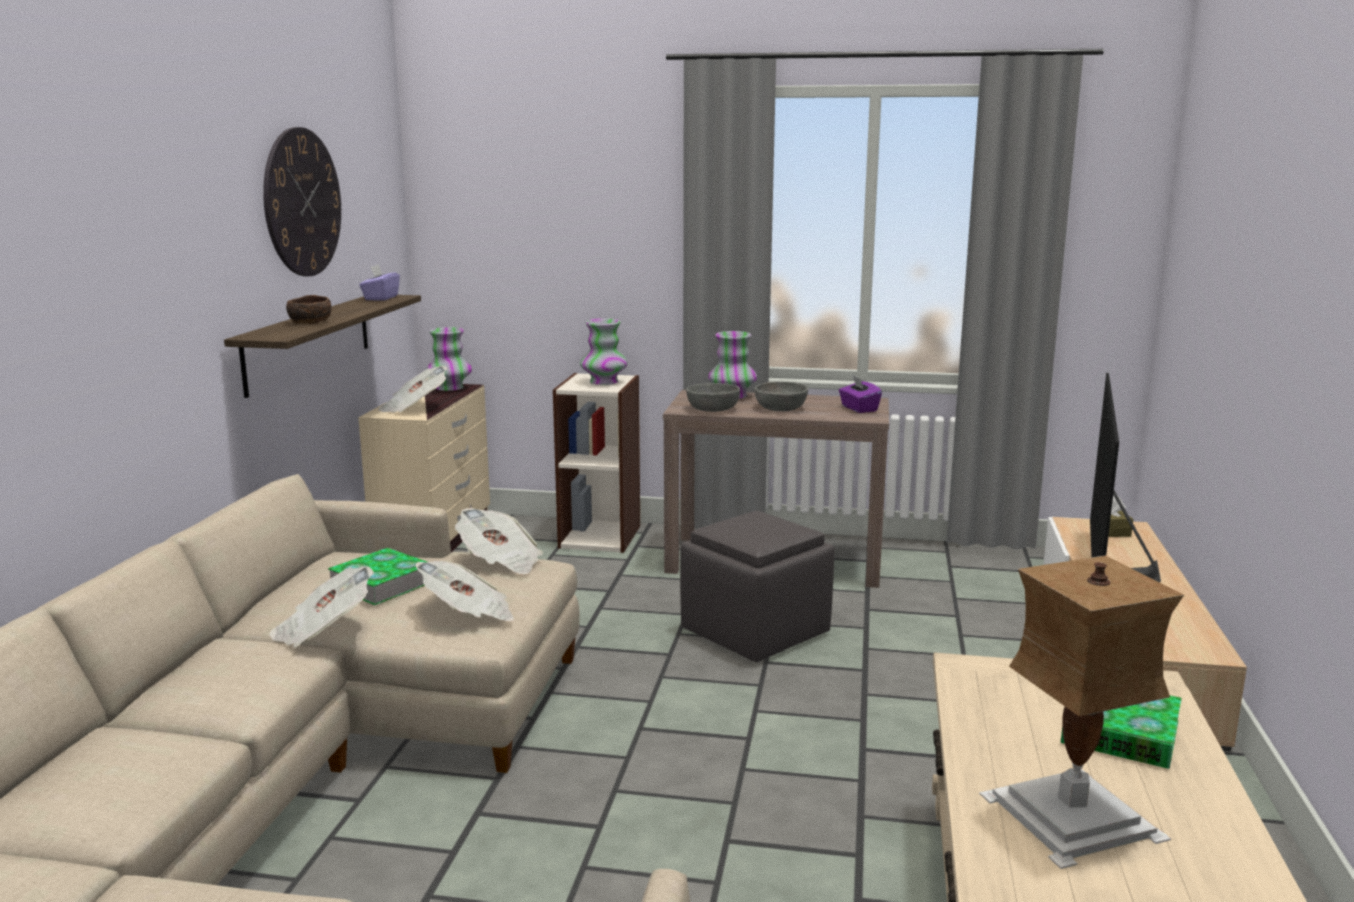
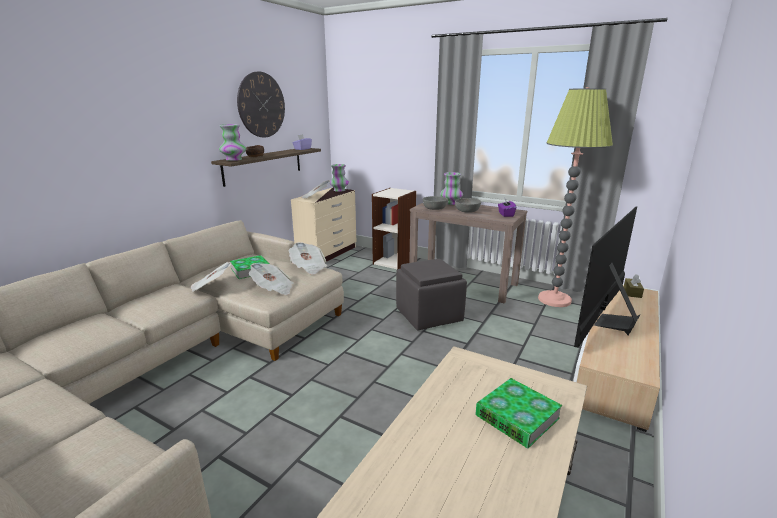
camera: 20 degrees right, 5 degrees up
(603, 382) = (397, 192): vase -> vase (234, 160)
(962, 568) = (554, 299): none -> floor lamp
(1072, 813) = (443, 462): table lamp -> none

